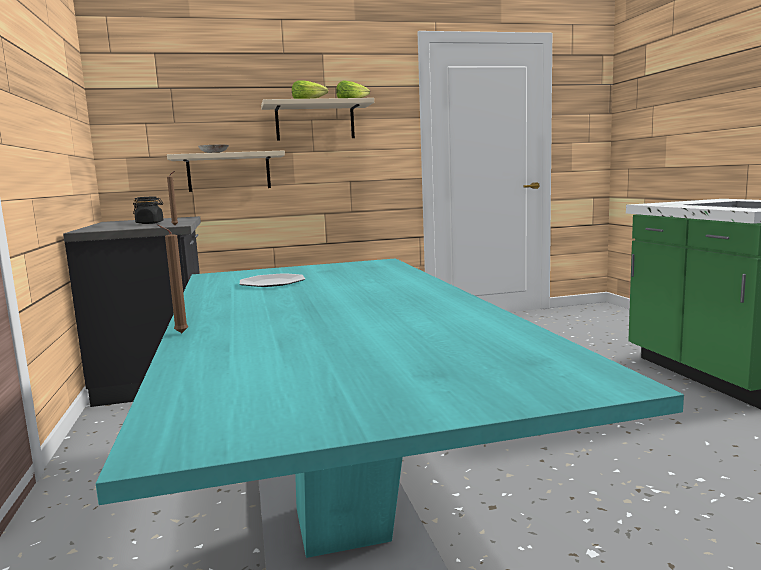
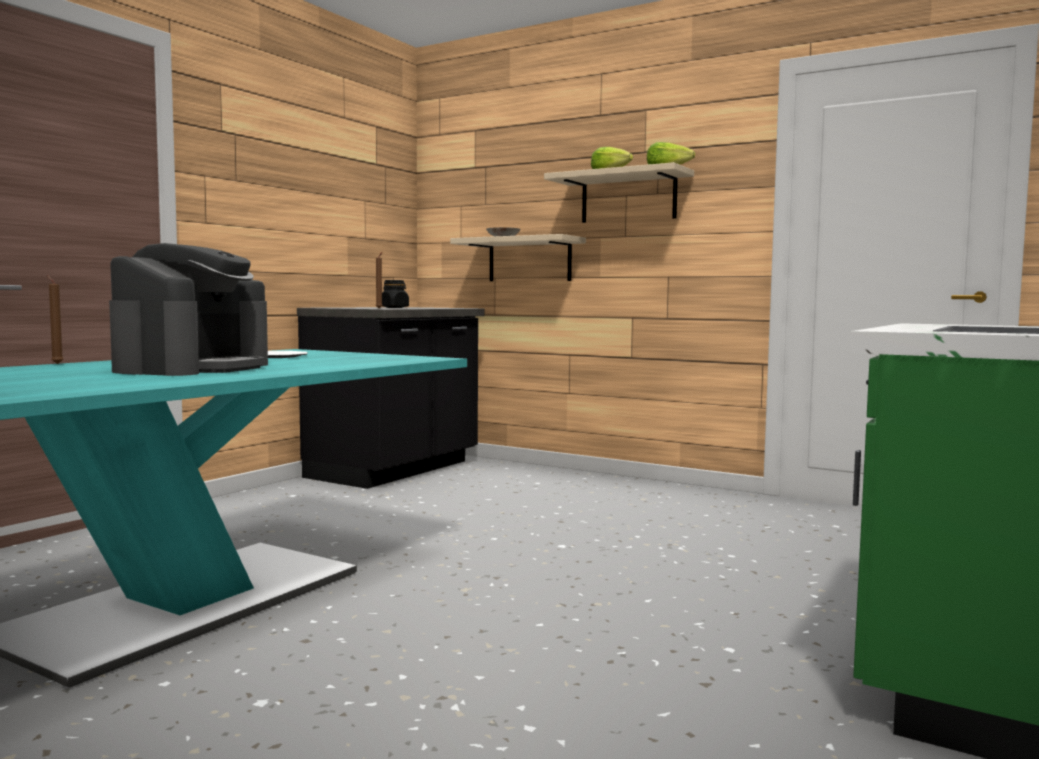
camera: 45 degrees right, 5 degrees down
(347, 304) = (194, 368): none -> coffee machine

